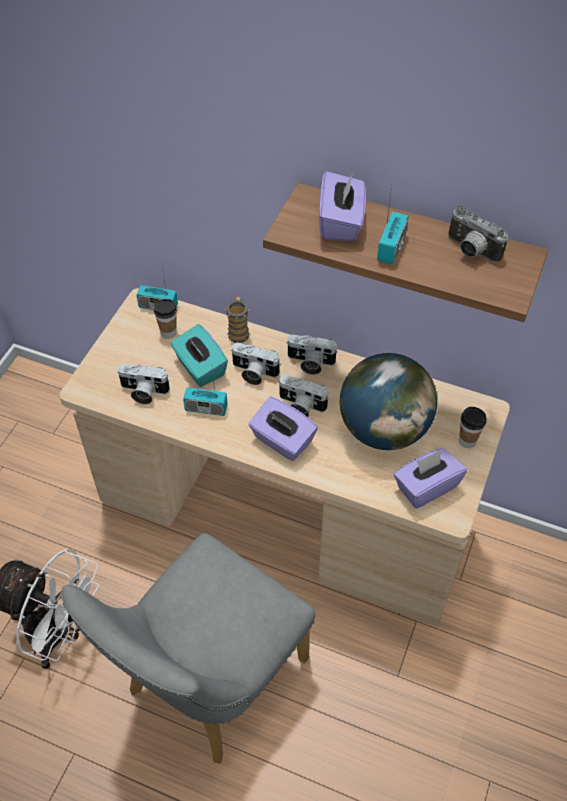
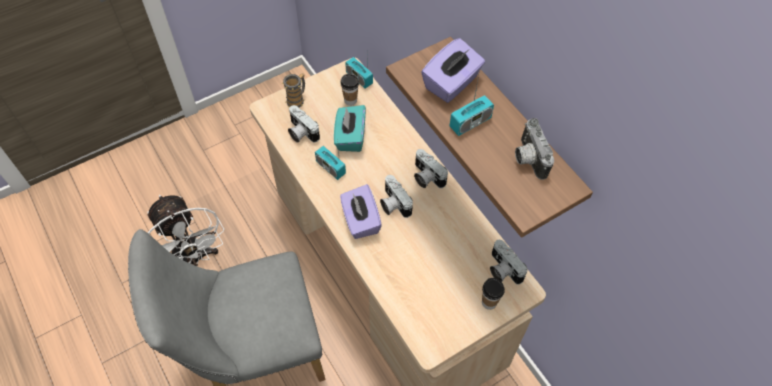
camera: 35 degrees right, 5 degrees up
(238, 332) = (396, 126): mug -> mug (297, 99)
(253, 373) = (382, 161): camera -> camera (502, 269)
(383, 429) = (435, 255): globe -> none
(426, 487) = (429, 316): purple tissue box -> none

